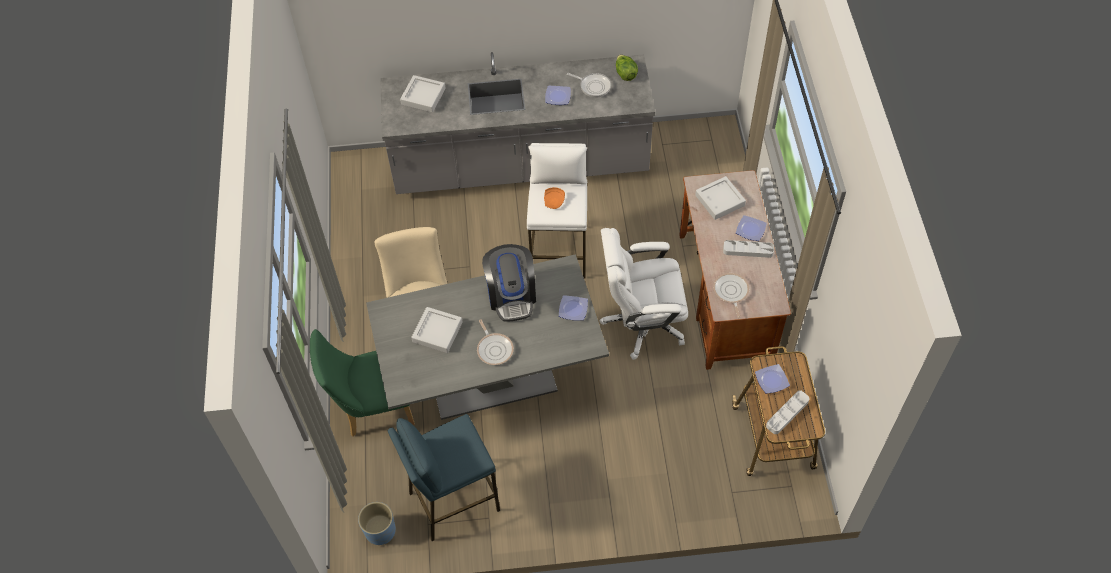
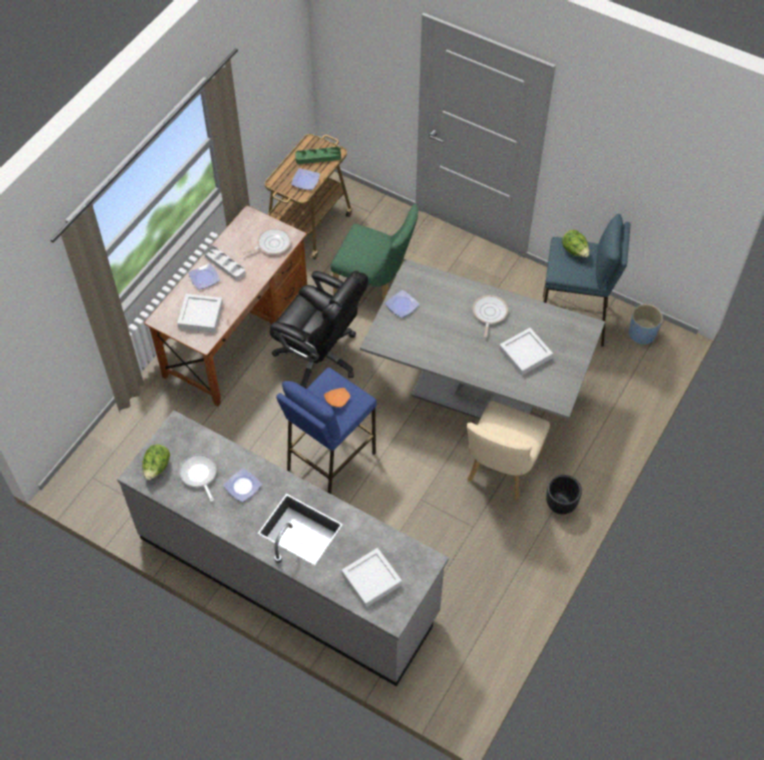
camera: 145 degrees left, 0 degrees up
(360, 328) = (560, 504): none -> black planter
(372, 408) = (593, 427): green chair -> green chair (376, 287)
(460, 459) = (575, 251): none -> lettuce
(511, 295) = (441, 346): coffee machine -> none
(560, 250) = (330, 461): white stool -> blue stool
(642, 322) = (320, 357): white office chair -> black office chair
(731, 292) = (271, 244): frying pan -> frying pan turned 150 degrees counterclockwise
(787, 413) = (318, 157): grey tray -> green tray

